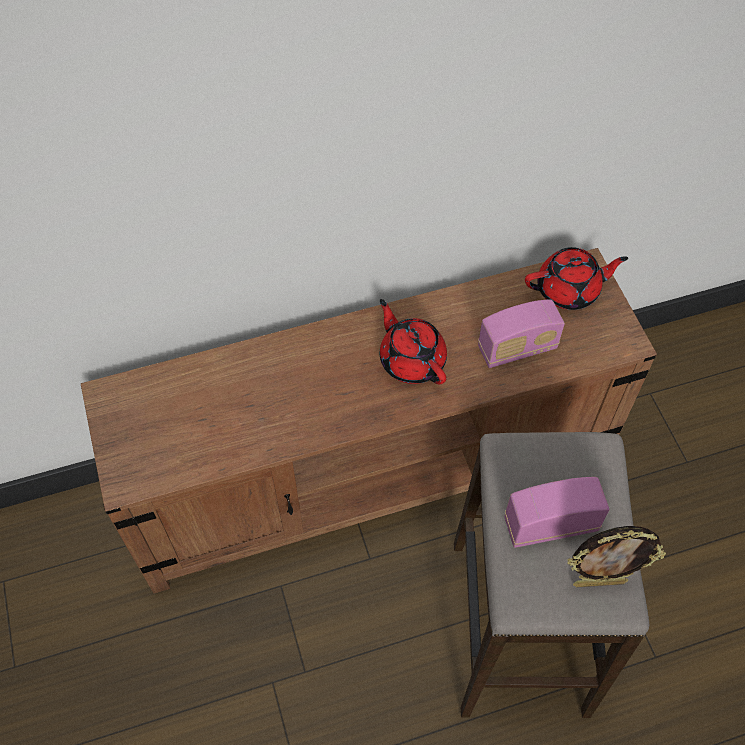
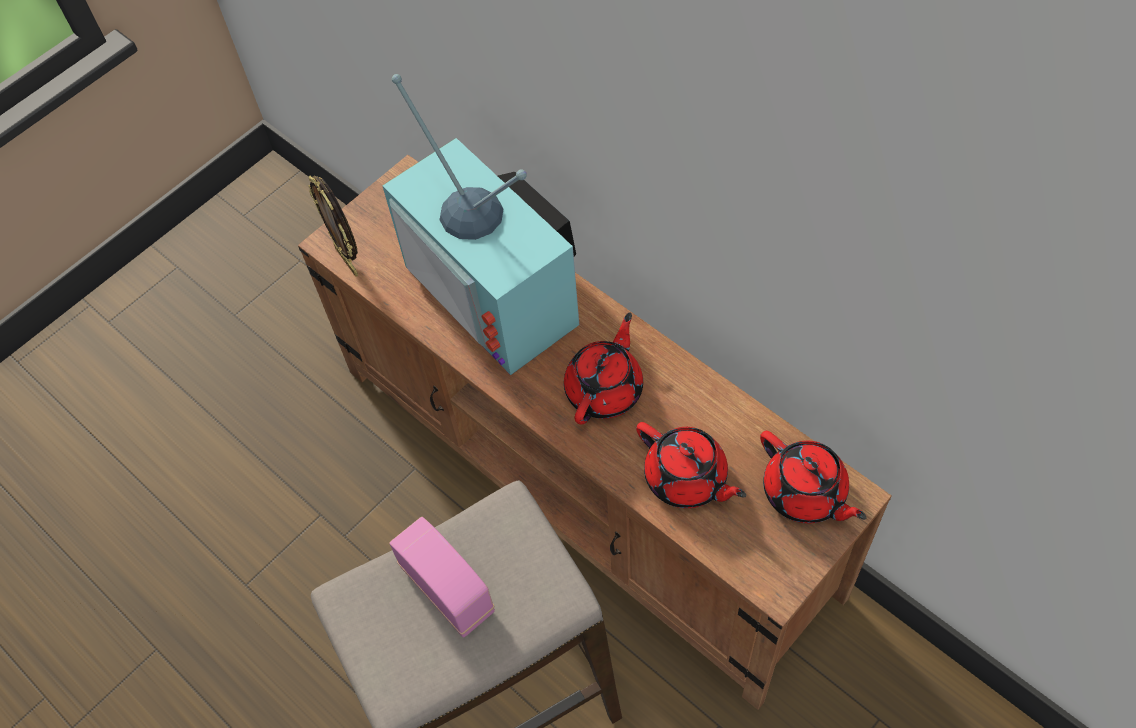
camera: 65 degrees right, 0 degrees up
(274, 383) = (500, 291): none -> television
(517, 348) = (687, 478): radio -> red teapot
(599, 581) = (405, 664): picture frame -> picture frame (348, 261)

